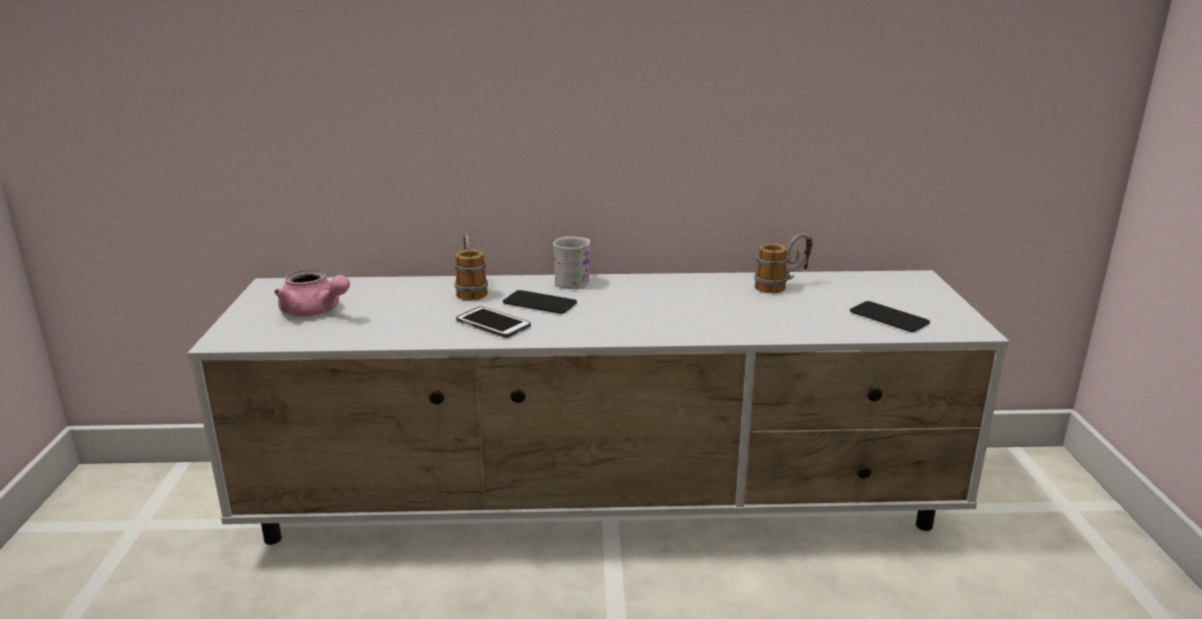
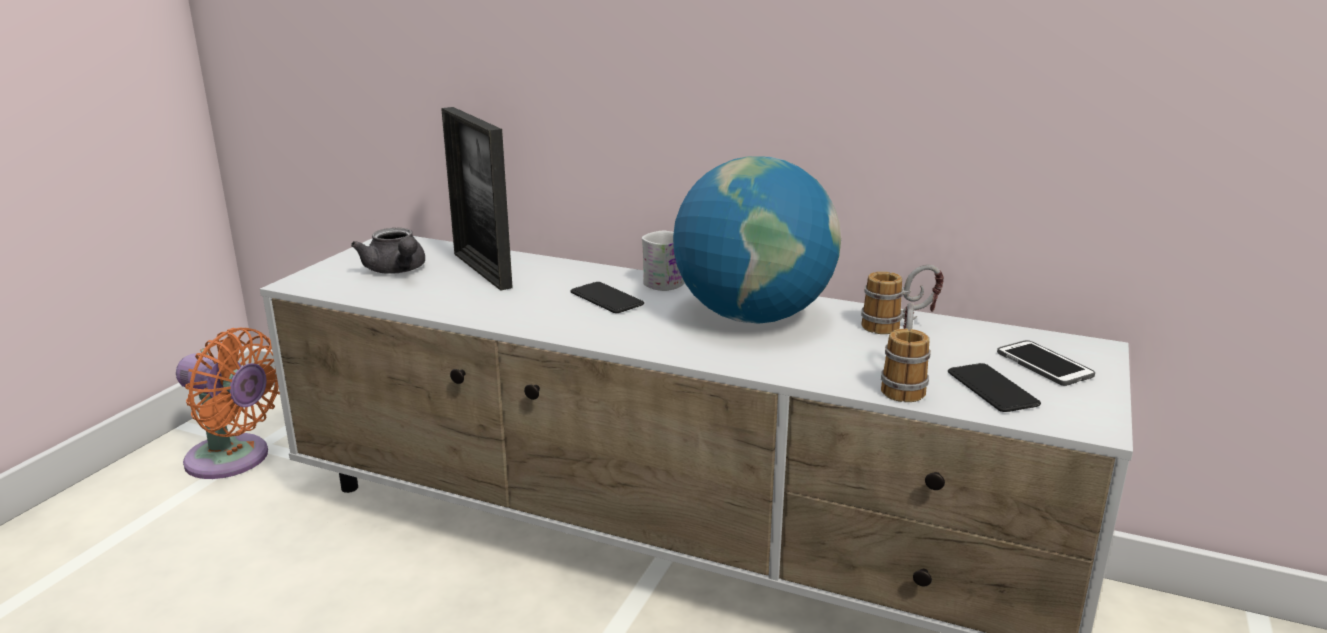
camera: 25 degrees right, 0 degrees up
(118, 546) = (233, 460): none -> orange fan
(315, 312) = (397, 271): pink teapot -> grey teapot
(398, 298) = (482, 270): none -> picture frame
(470, 289) = (557, 273): mug -> mug (903, 383)
(493, 324) = (538, 311): phone -> phone (1044, 365)
(671, 296) = (752, 316): none -> globe

